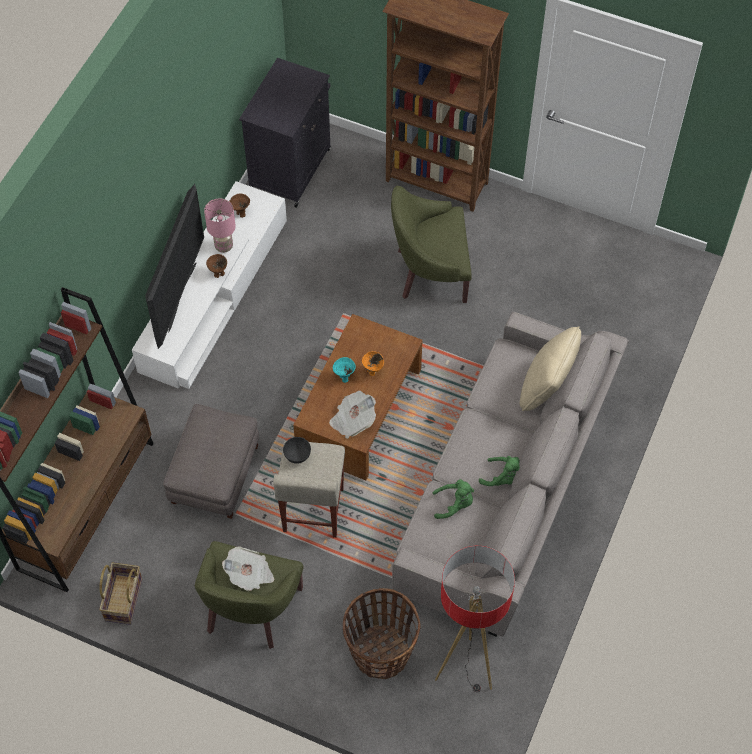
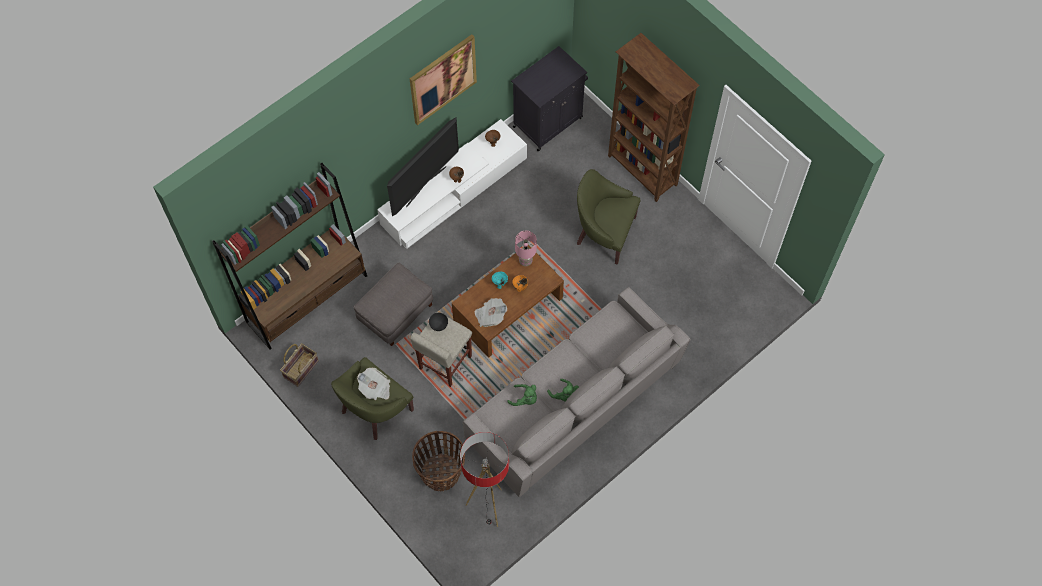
camera: 25 degrees right, 5 degrees up
(170, 128) = (442, 79): none -> picture
(224, 247) = (470, 162): pink table lamp -> pink table lamp (525, 261)
(546, 387) = (626, 347): beige pillow -> none

